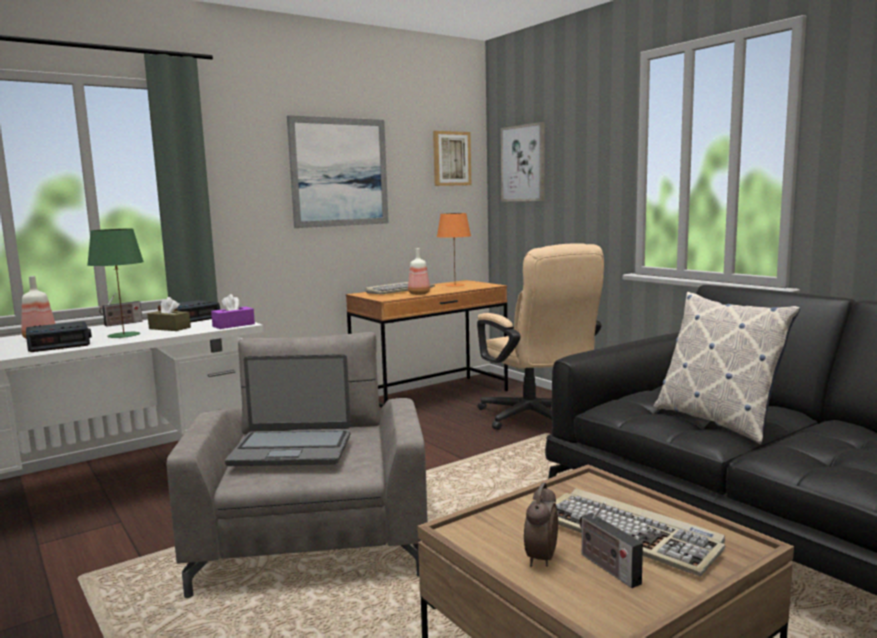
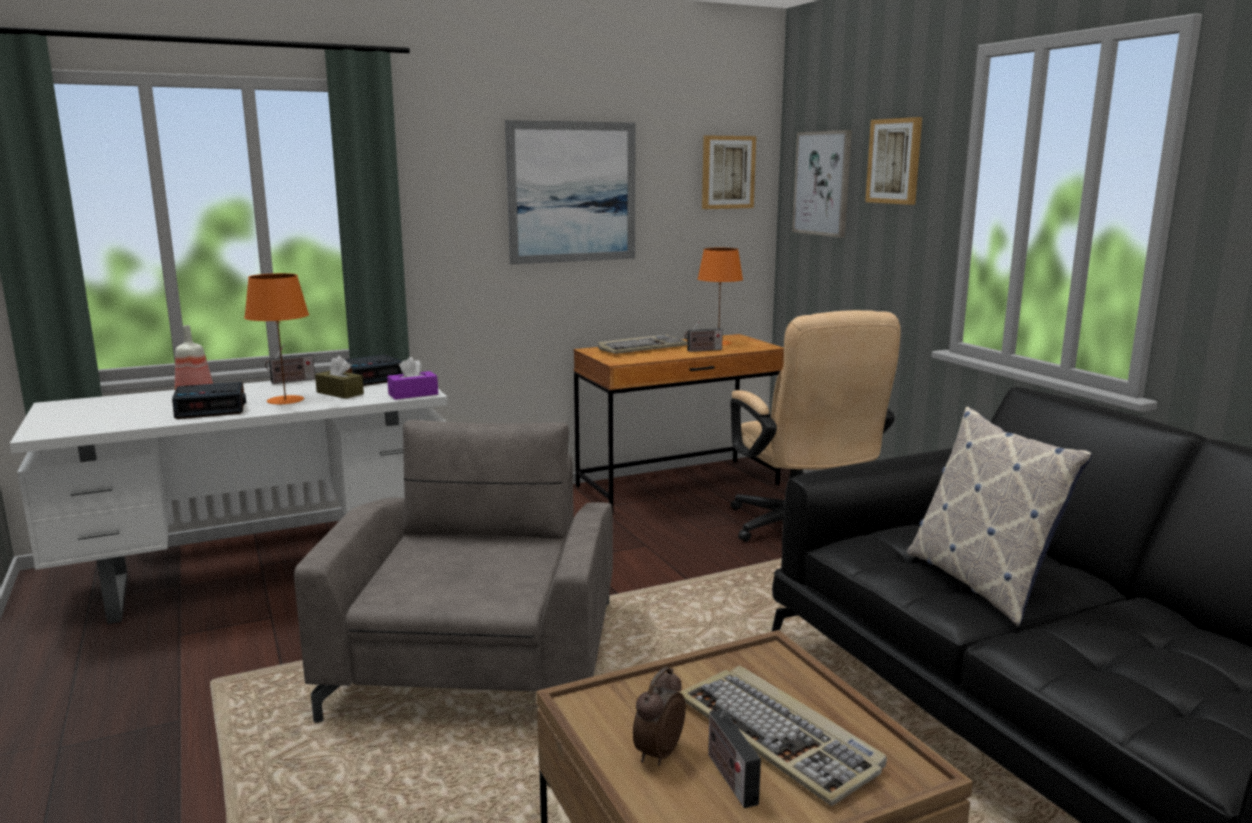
camera: 10 degrees right, 5 degrees up
(123, 335) = (284, 400): green table lamp -> orange table lamp
(292, 449) = (447, 563): laptop -> none
(419, 294) = (664, 355): bottle -> none
(446, 289) = (703, 350): none -> radio
(581, 141) = (895, 161): none -> picture

